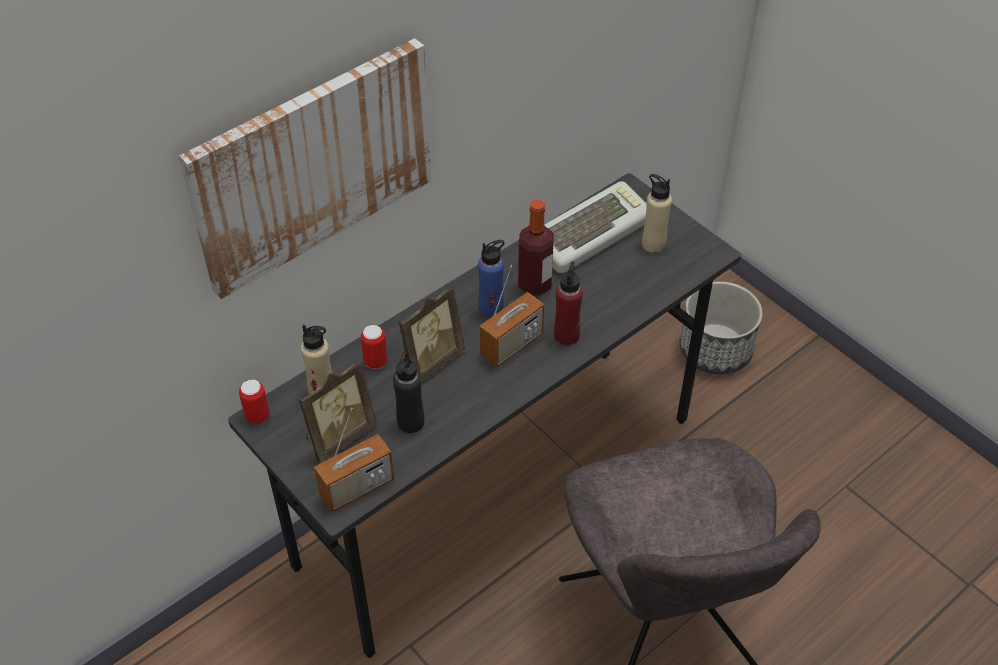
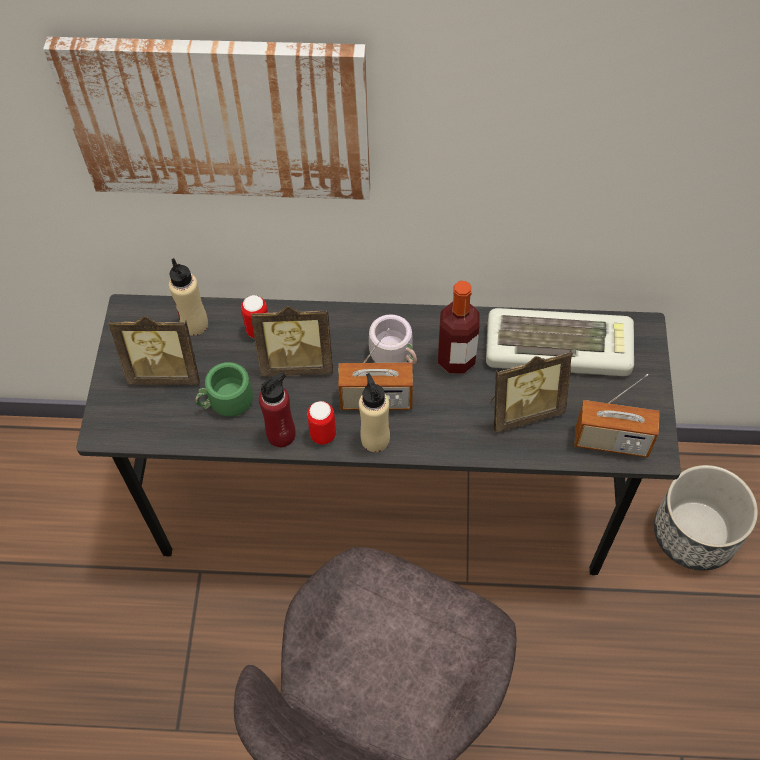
camera: 45 degrees right, 10 degrees up
(257, 416) = (131, 309): can -> can (323, 434)
(357, 488) = (132, 426): radio -> radio (611, 441)
(410, 422) = (227, 404): black bottle -> green mug
(491, 308) = (396, 353): blue bottle -> grey mug
(566, 335) = (430, 427): red bottle -> red bottle (281, 434)
(611, 284) = (523, 410): none -> picture frame
(653, 244) = (605, 400): beige bottle -> beige bottle (375, 439)

